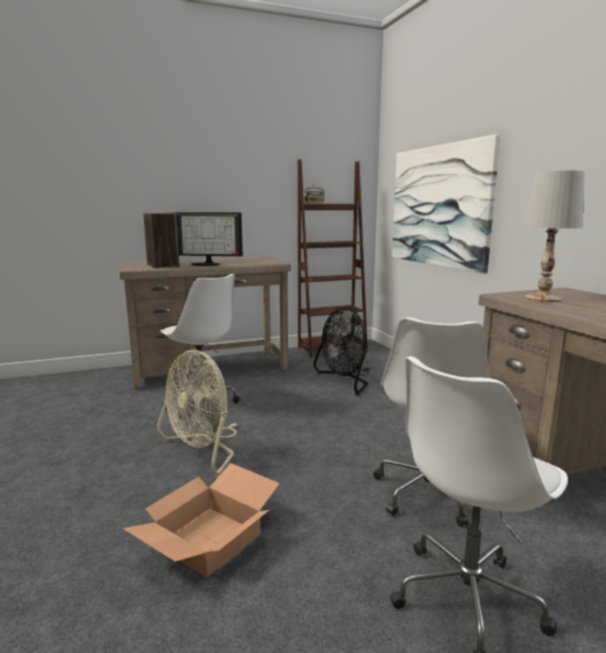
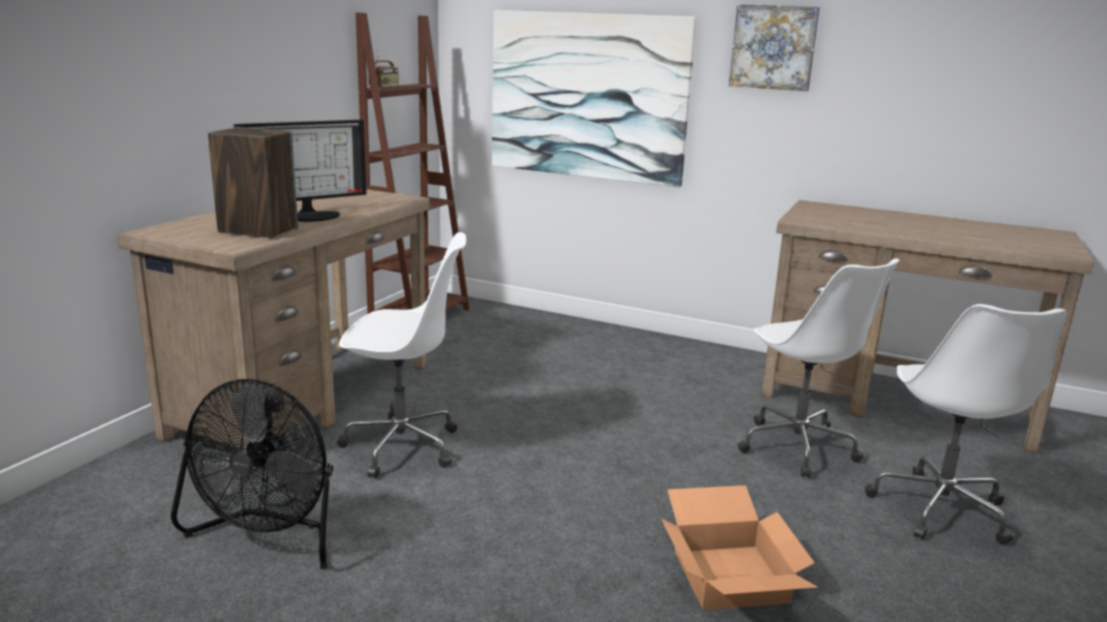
camera: 45 degrees left, 5 degrees up
(205, 449) = (541, 501): beige fan -> none
(347, 380) = (522, 358): black fan -> black fan (268, 532)
(543, 298) = (834, 218): white table lamp -> none
(552, 149) = (773, 47): none -> picture

